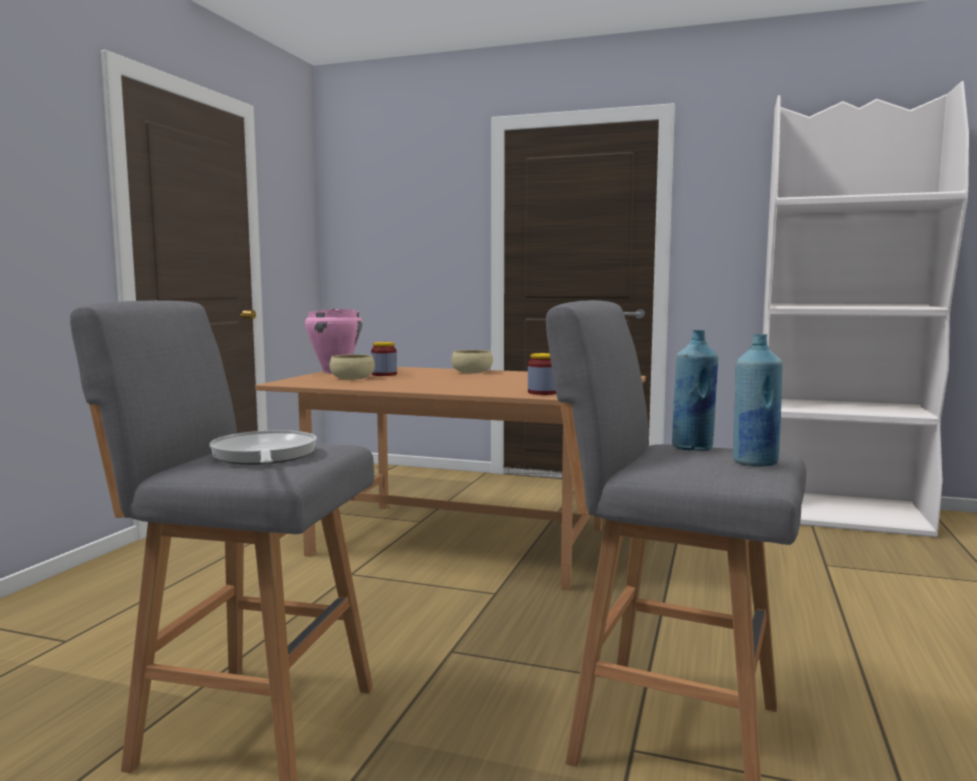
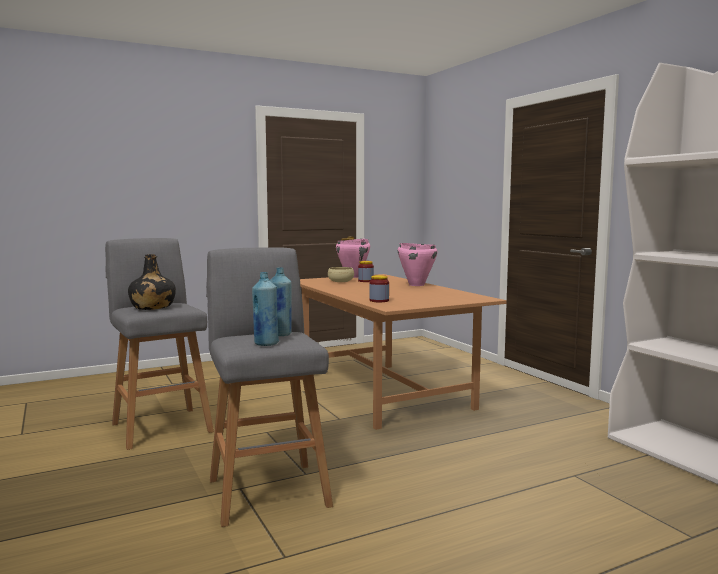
camera: 45 degrees right, 0 degrees up
(264, 456) = (152, 307): frying pan -> black bottle
(472, 372) = (416, 285): beige bowl -> pink cooking pot

